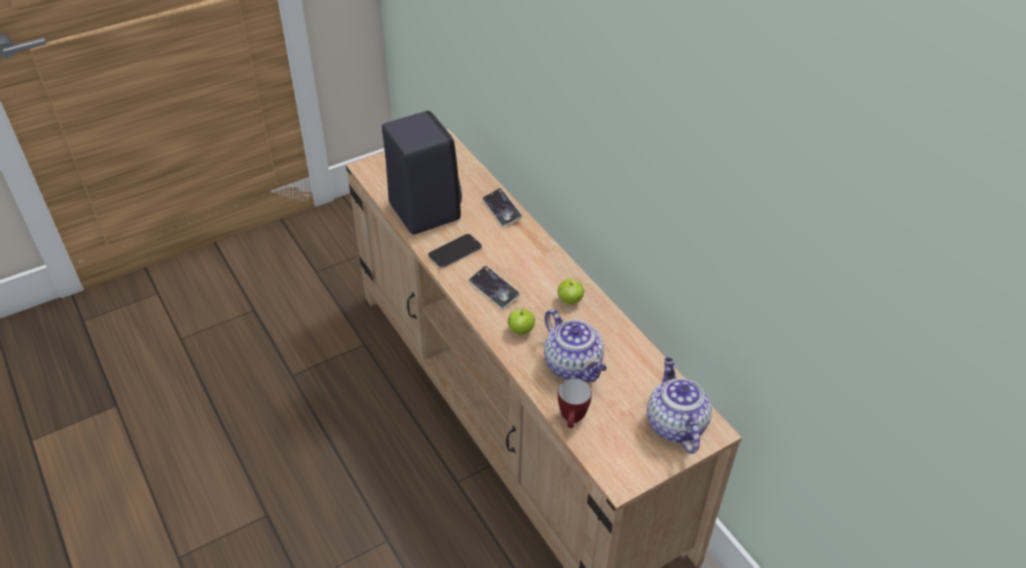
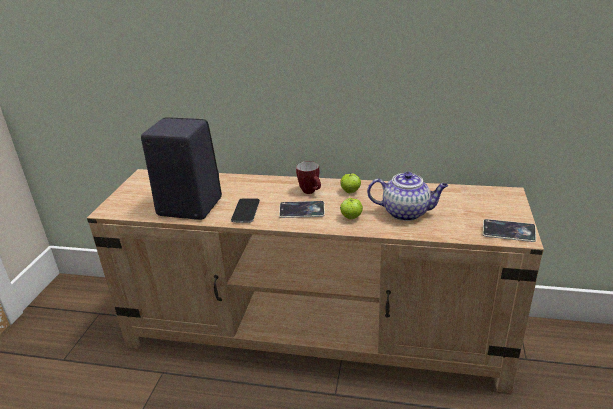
camera: 45 degrees left, 15 degrees down
(501, 210) = (239, 181): phone -> phone (508, 233)
(572, 420) = (452, 232): mug -> mug (311, 192)
(674, 424) = (492, 201): teapot -> none

